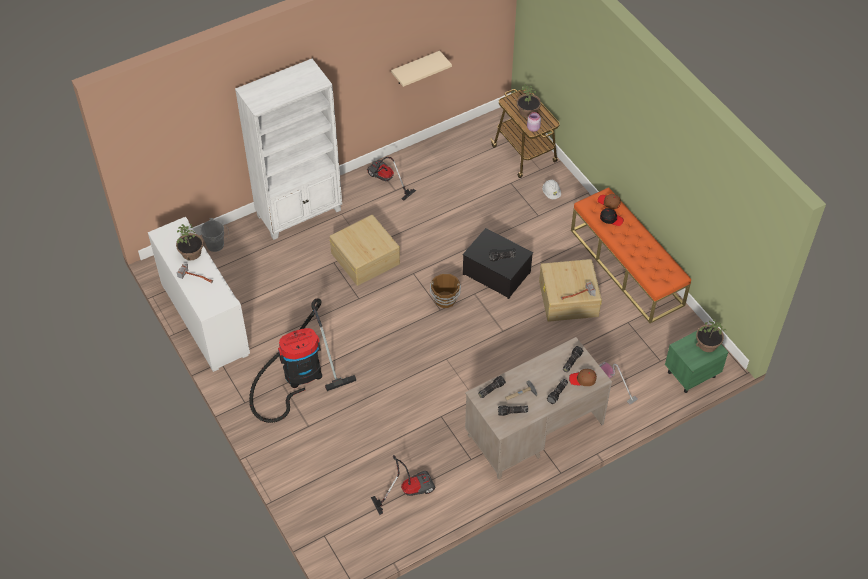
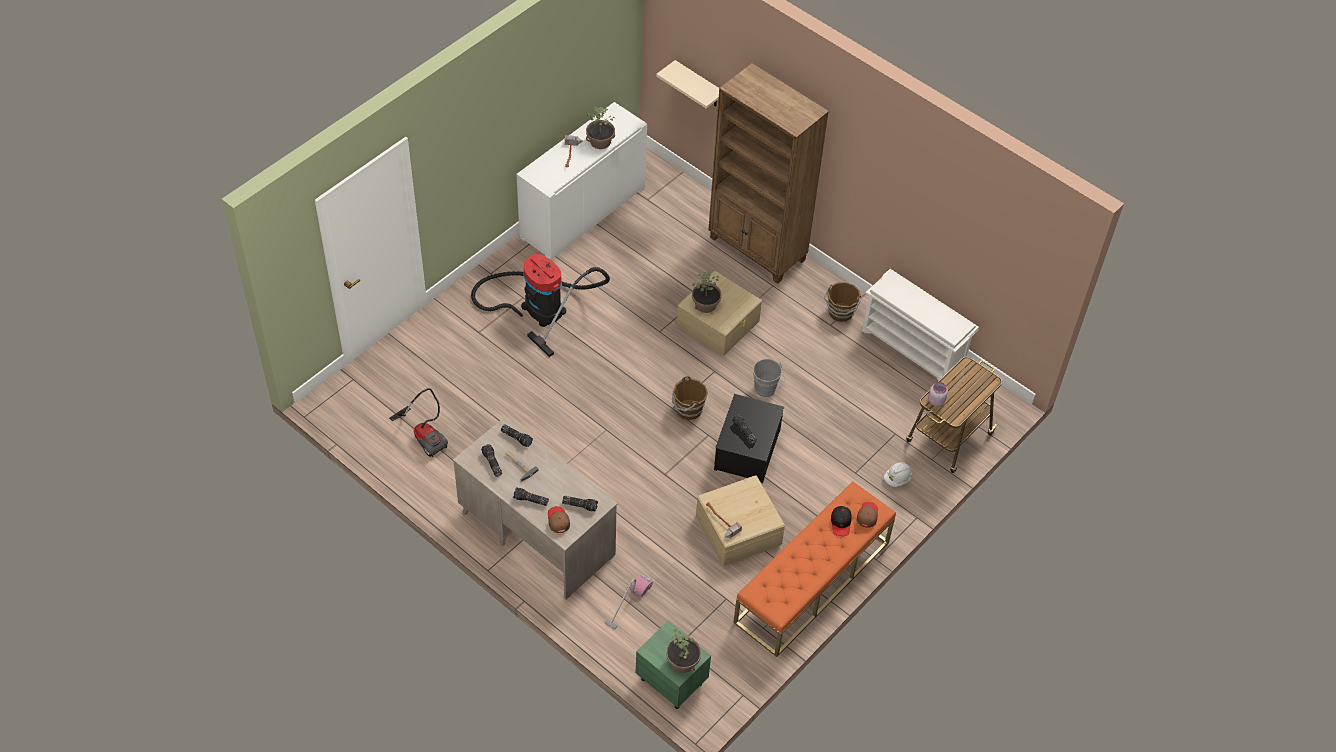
camera: 70 degrees right, 0 degrees up
(217, 245) = (683, 194): grey bucket -> grey bucket (766, 390)
(300, 213) = (757, 249): white bookcase -> brown bookcase
(385, 181) = (840, 313): vacuum cleaner -> brown bucket
(415, 68) = (934, 241): beige shelf -> beige shelf (699, 85)
(436, 149) = (914, 348): none -> white shoe rack
(528, 112) = (961, 390): potted plant -> potted plant (706, 305)

